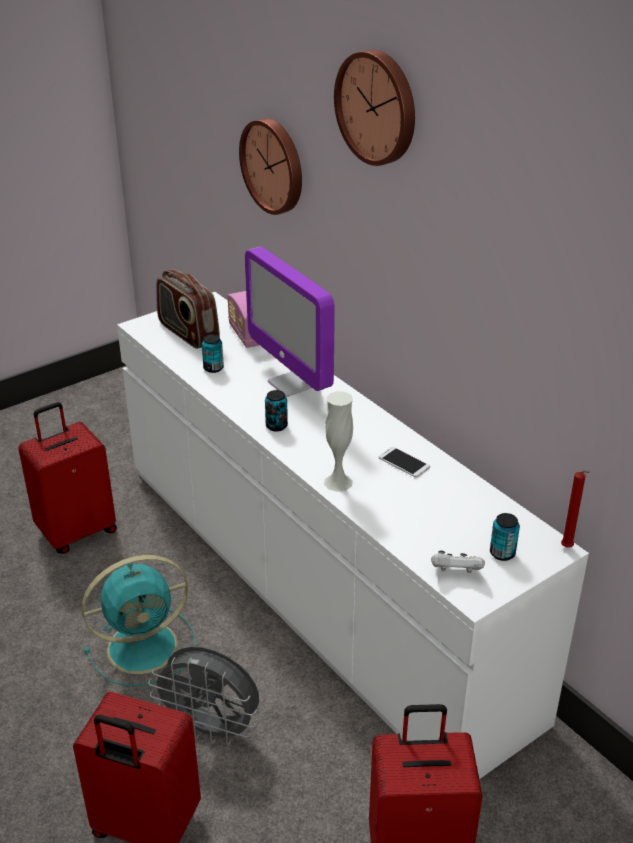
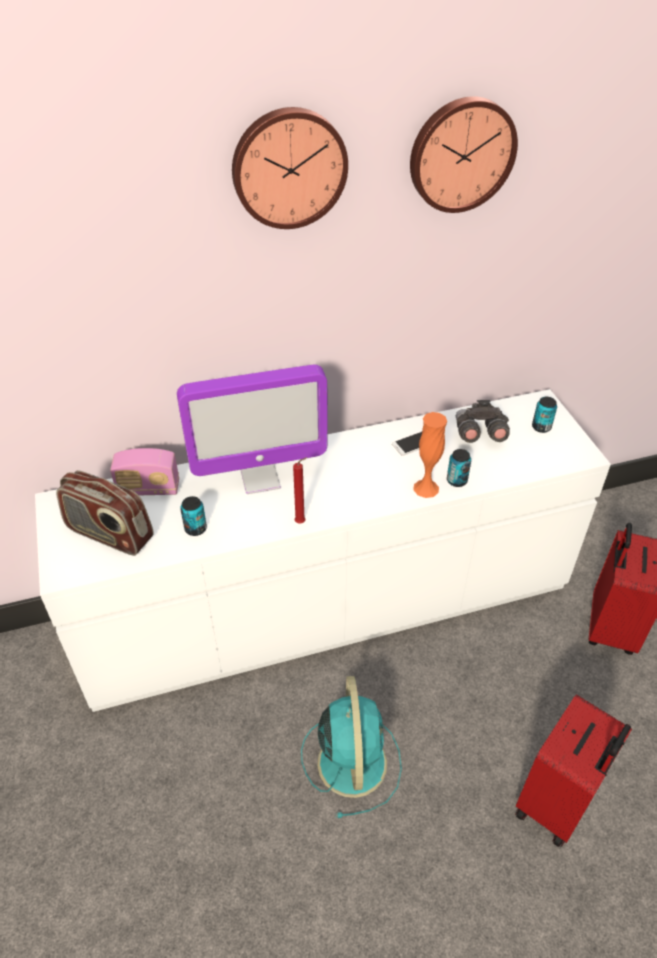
camera: 70 degrees left, 10 degrees up
(76, 531) = (151, 795): red suitcase -> none
(188, 333) = (109, 534): radio -> radio turned 45 degrees clockwise
(211, 729) = (466, 727): grey fan -> none
(274, 165) = (115, 306): wall clock -> wall clock (461, 154)
(276, 426) = (324, 506): can -> can (456, 480)
(338, 482) = (426, 488): white vase -> orange vase
(450, 505) = (478, 435): none -> grey binoculars
(456, 573) = (557, 456): white game controller -> none
(568, 548) = (544, 396): red candle -> red candle (302, 522)

